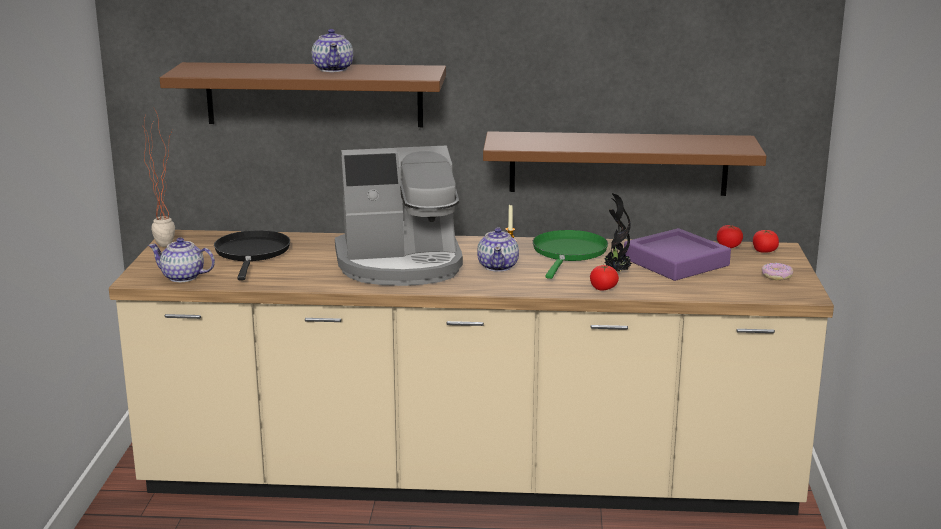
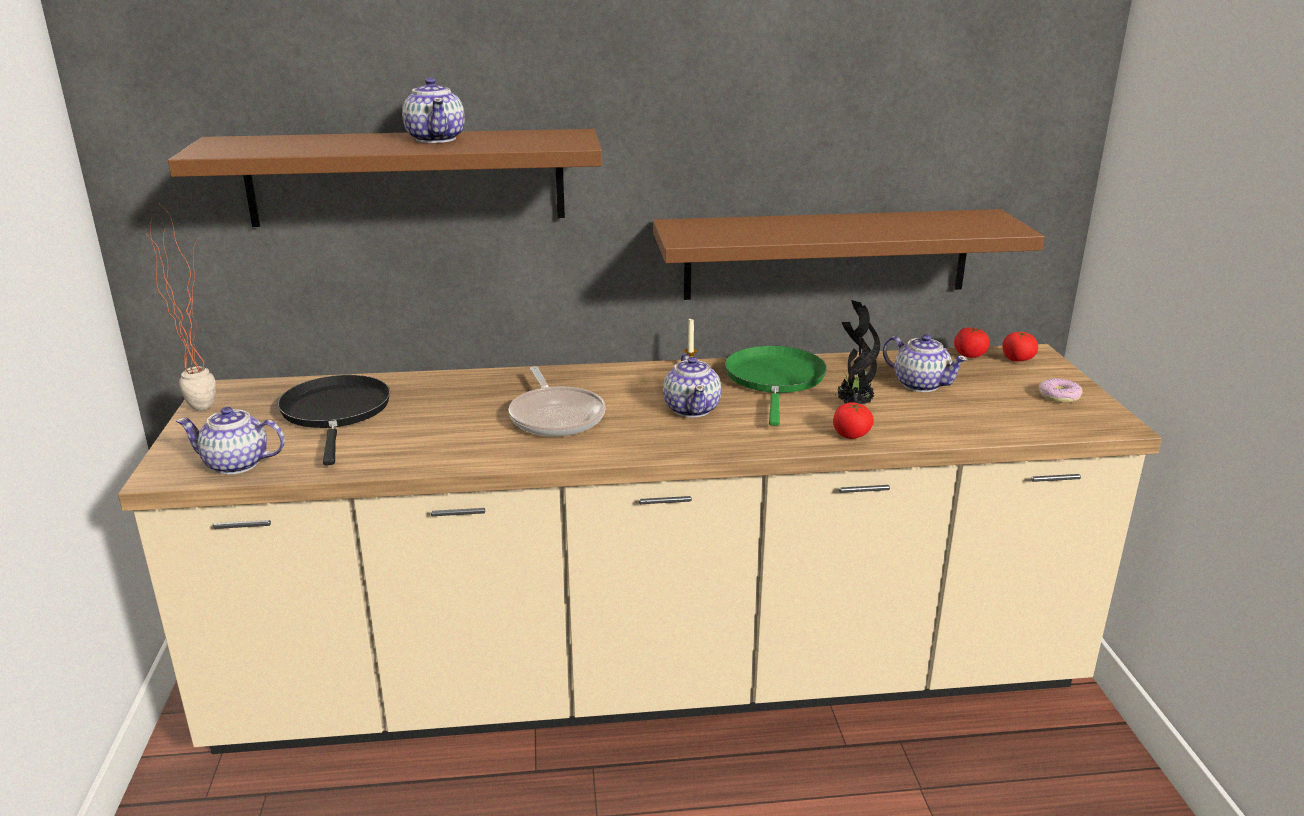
camera: 10 degrees left, 5 degrees up
(400, 264) = (556, 416): coffee machine -> frying pan
(676, 262) = (920, 384): purple tray -> teapot

